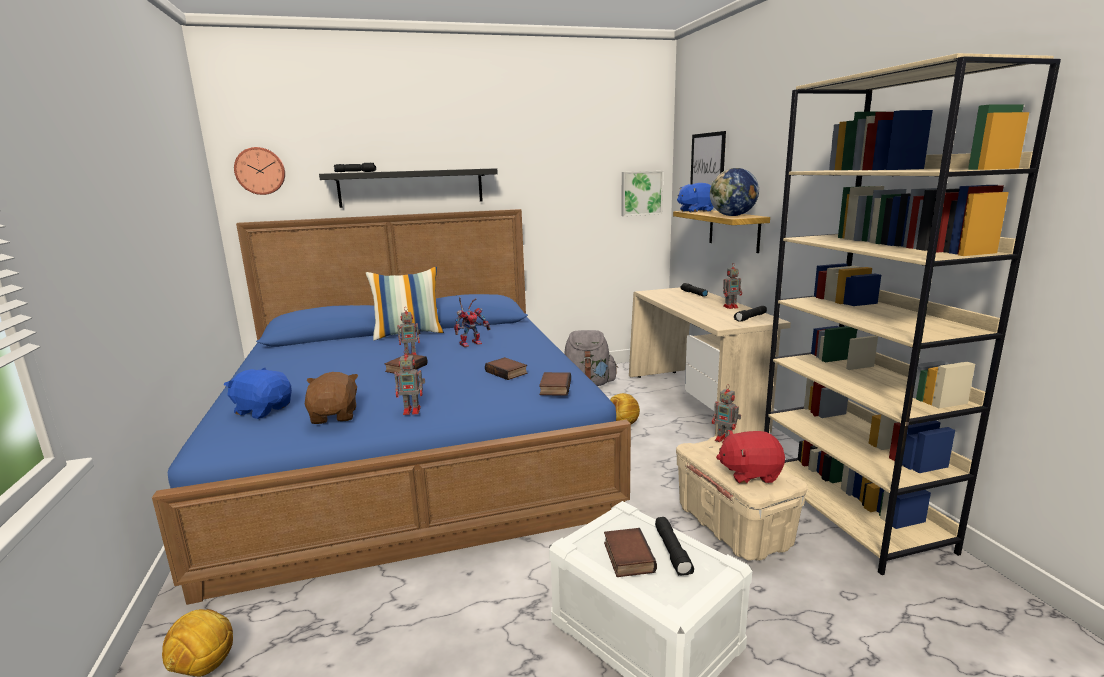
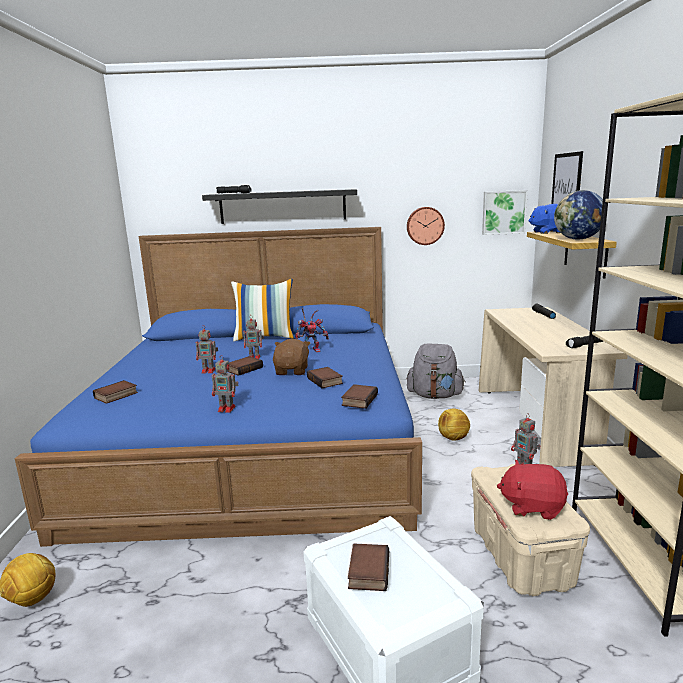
camera: 15 degrees right, 0 degrees up
(260, 171) = (159, 192): wall clock -> wall clock (425, 225)
(263, 410) = (116, 396): blue plush toy -> book
(335, 416) = (165, 407): brown plush toy -> brown plush toy (292, 371)
(673, 552) = (413, 574): black flashlight -> none
(731, 307) = (573, 331): toy robot -> toy robot (209, 371)

